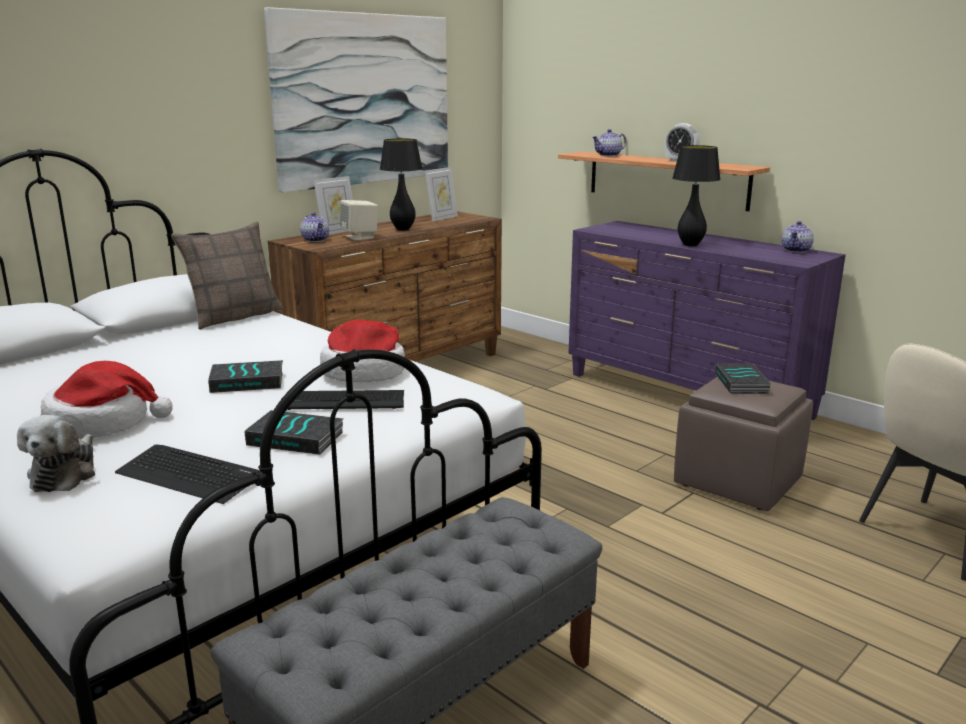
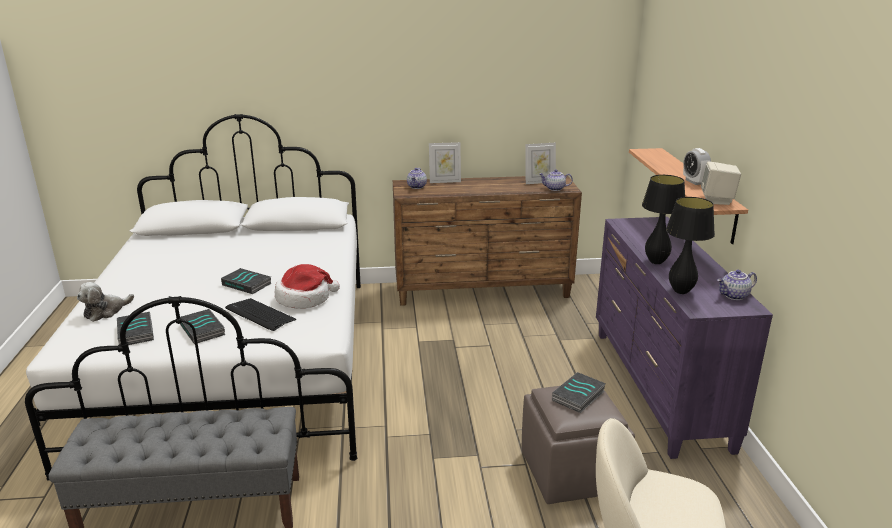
camera: 40 degrees right, 5 degrees up
(102, 422) = (159, 287): hat -> none
(191, 475) = (137, 332): keyboard -> book
(234, 316) = (321, 233): pillow -> none
(360, 237) = (446, 190): beige speaker -> beige speaker (717, 200)
(364, 100) = (484, 86): picture -> none
(402, 229) = (488, 188): black table lamp -> black table lamp (680, 291)
(608, 155) = (661, 159): teapot -> teapot (554, 189)

